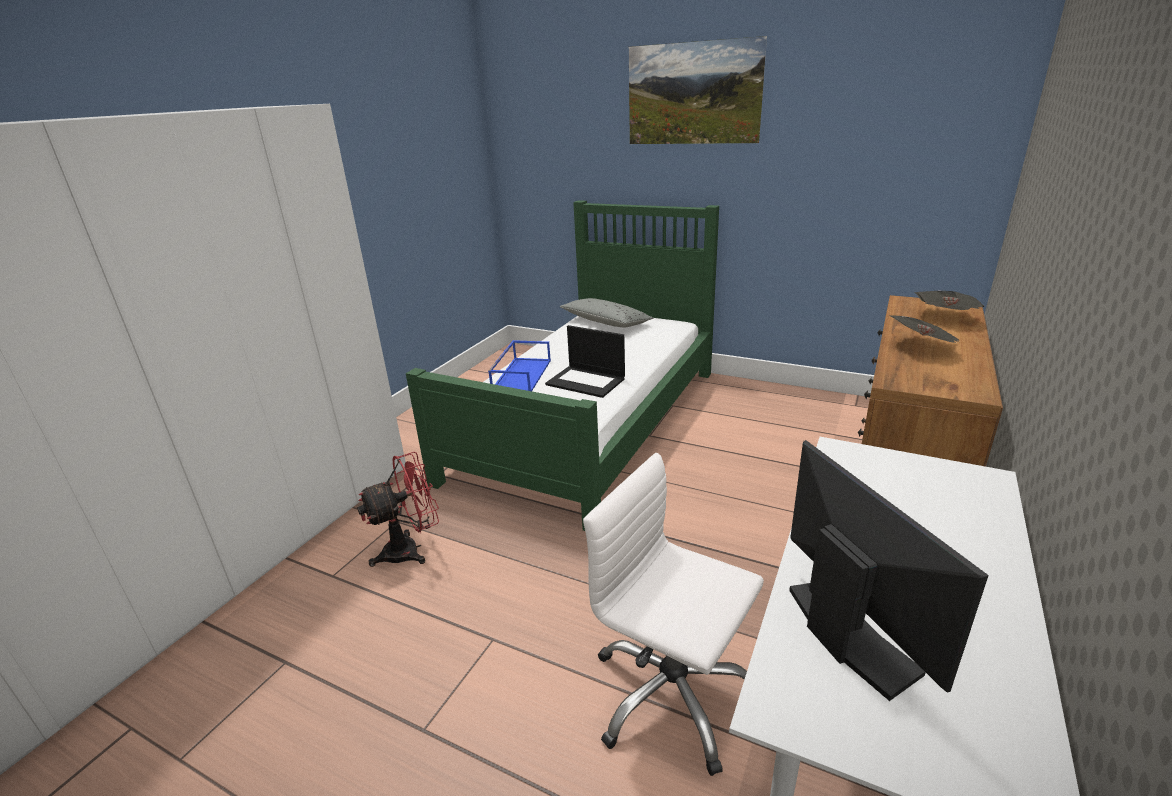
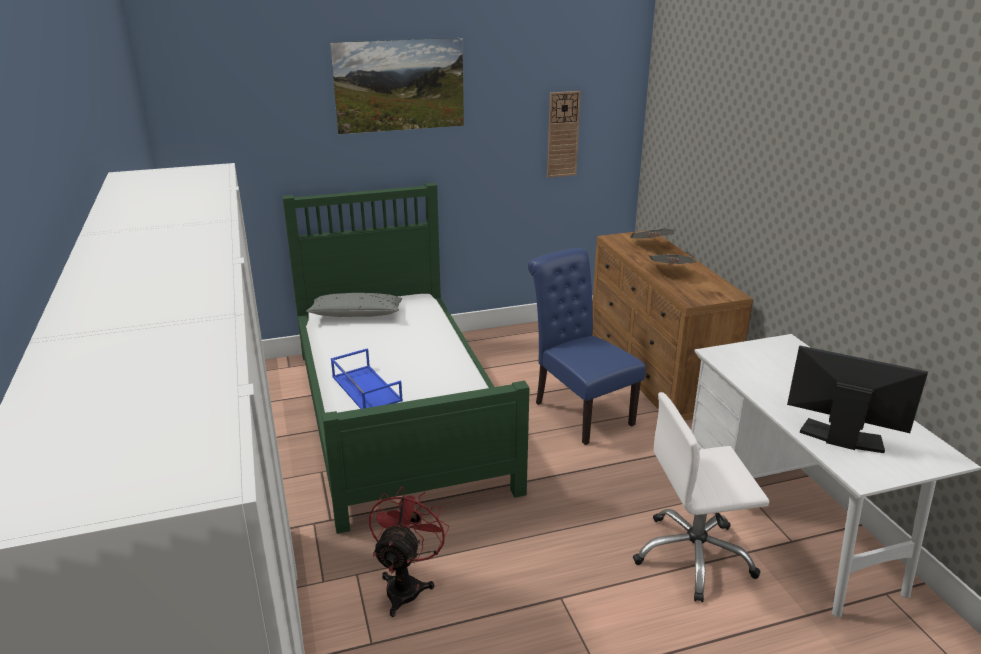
camera: 45 degrees left, 0 degrees up
(587, 381) = (431, 373): laptop -> none
(753, 485) = (578, 410): none -> blue chair
(887, 163) = (563, 134): none -> wall clock

